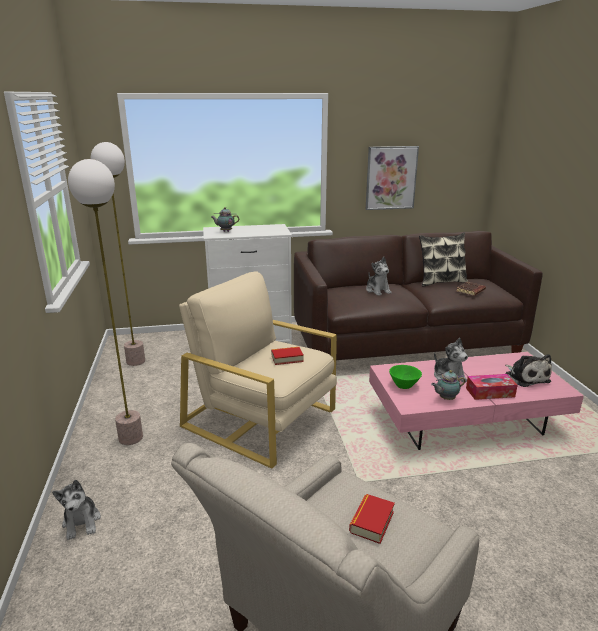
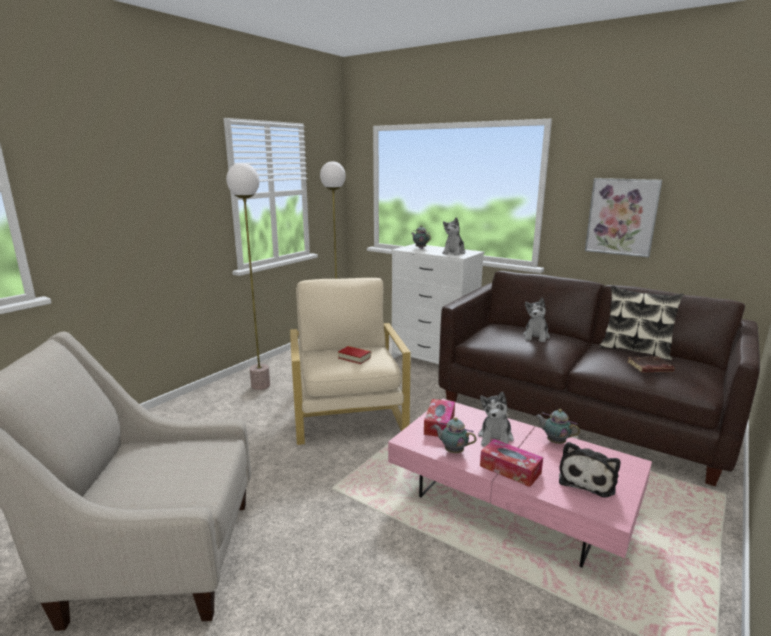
camera: 45 degrees right, 5 degrees down
(82, 522) = (170, 415): plush toy -> plush toy (454, 253)
(372, 522) = (182, 471): book -> none
(405, 385) = (439, 424): green bowl -> tissue box
(476, 363) = (554, 441): none -> teapot

